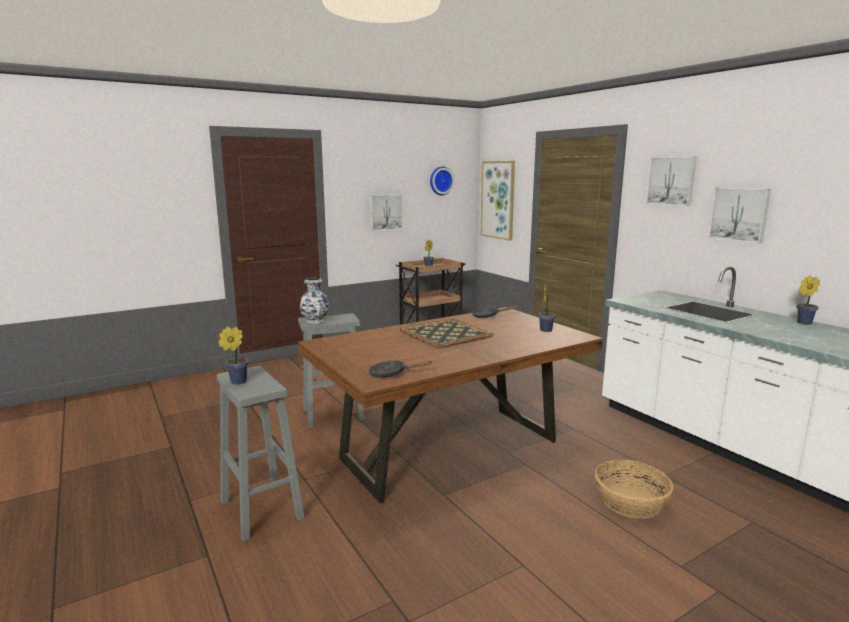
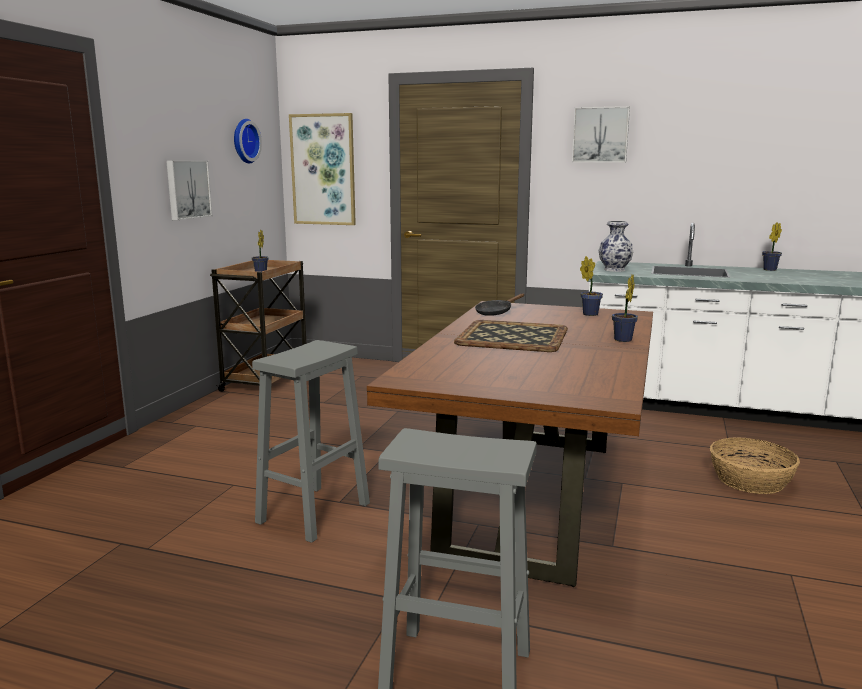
camera: 40 degrees left, 0 degrees up
(236, 382) = (443, 456): potted plant -> potted plant (622, 340)
(315, 320) = (294, 358): vase -> vase (613, 270)
(391, 374) = (600, 388): black frying pan -> none
(739, 214) = (684, 168): picture -> none

